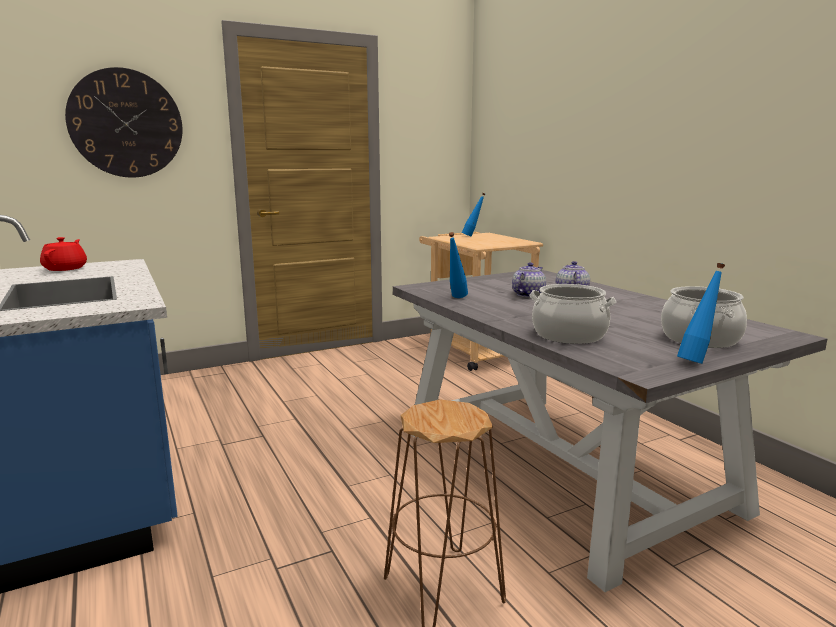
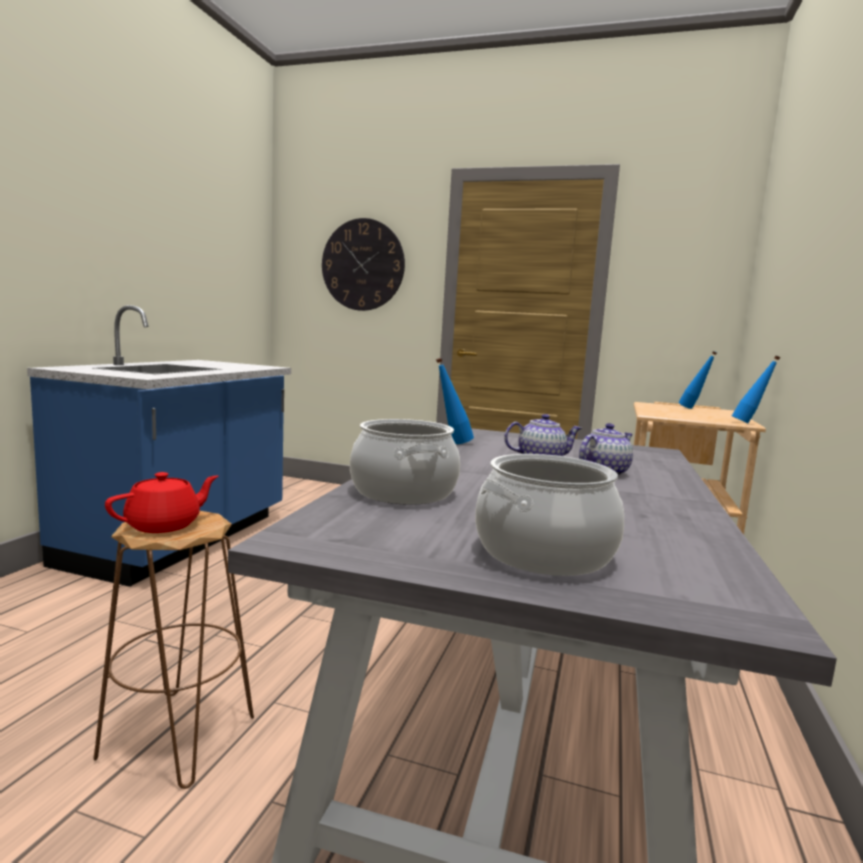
camera: 45 degrees right, 5 degrees down
(66, 268) = (228, 364): red teapot -> red teapot (165, 525)
(696, 361) = (411, 562): blue bottle -> blue bottle (750, 423)

